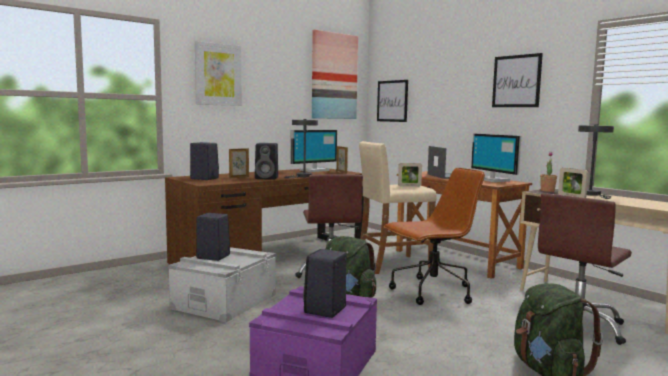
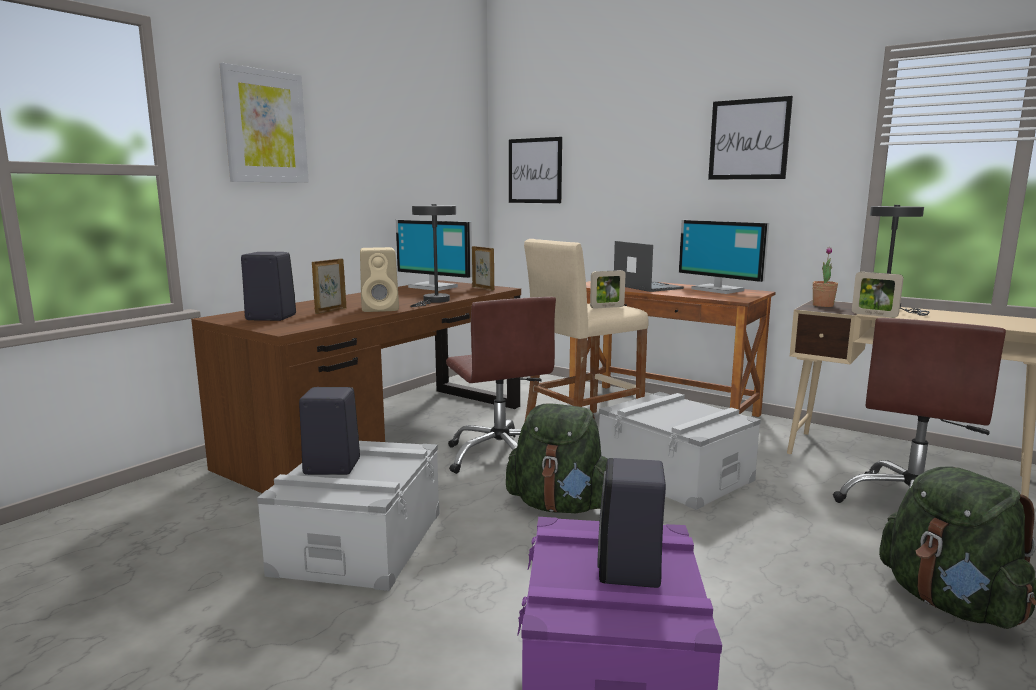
camera: 15 degrees left, 5 degrees up
(267, 178) = (381, 309): black speaker -> beige speaker
(313, 170) = (434, 287): monitor -> monitor turned 90 degrees clockwise
(334, 76) = (443, 131): picture -> none
(432, 292) = (675, 474): brown office chair -> grey storage box

